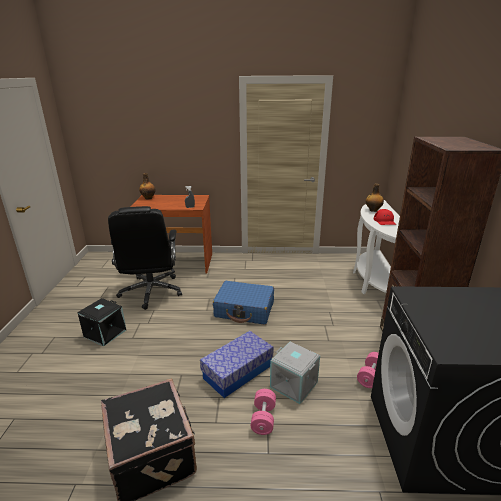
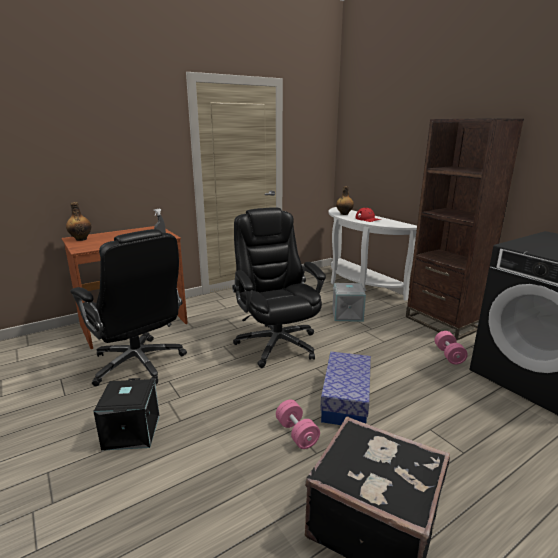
camera: 35 degrees left, 5 degrees down
(244, 309) = (276, 343): blue suitcase -> black office chair
(263, 418) = (421, 427): pink dumbbell -> pink dumbbell (297, 433)
(294, 384) = (406, 386): grey storage box -> grey storage box (347, 314)

